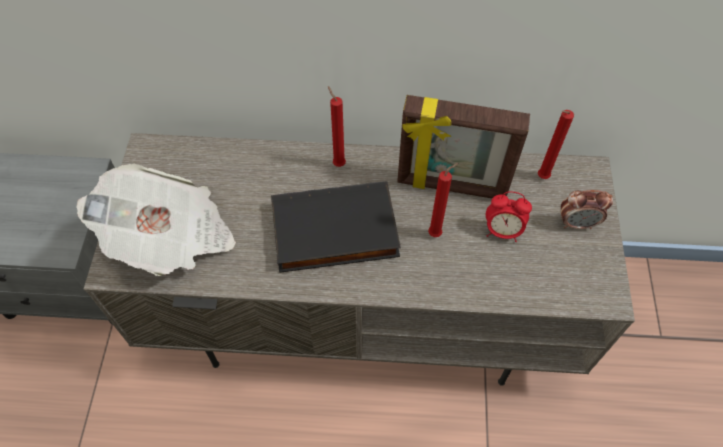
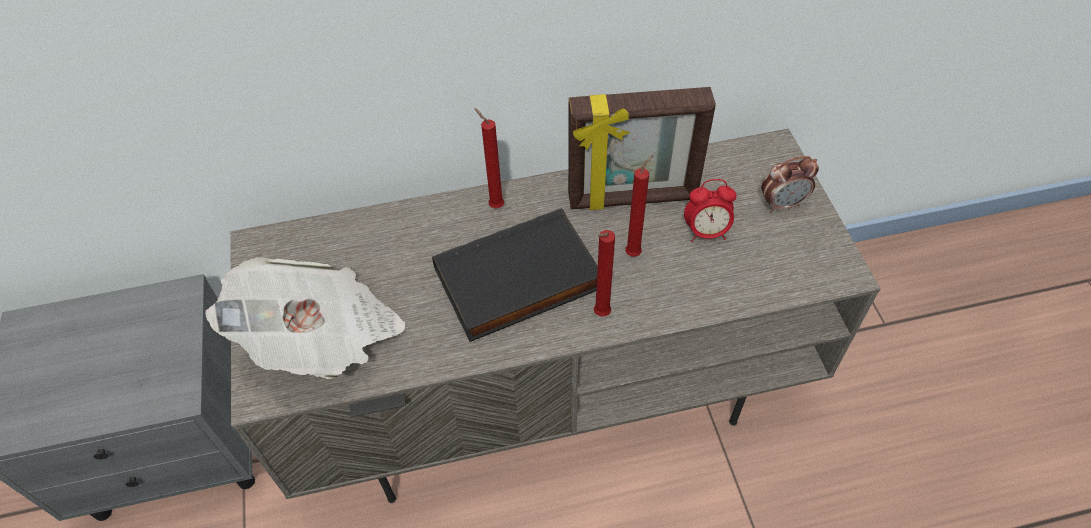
camera: 15 degrees left, 5 degrees down
(541, 178) = (726, 166): red candle -> red candle (600, 315)

